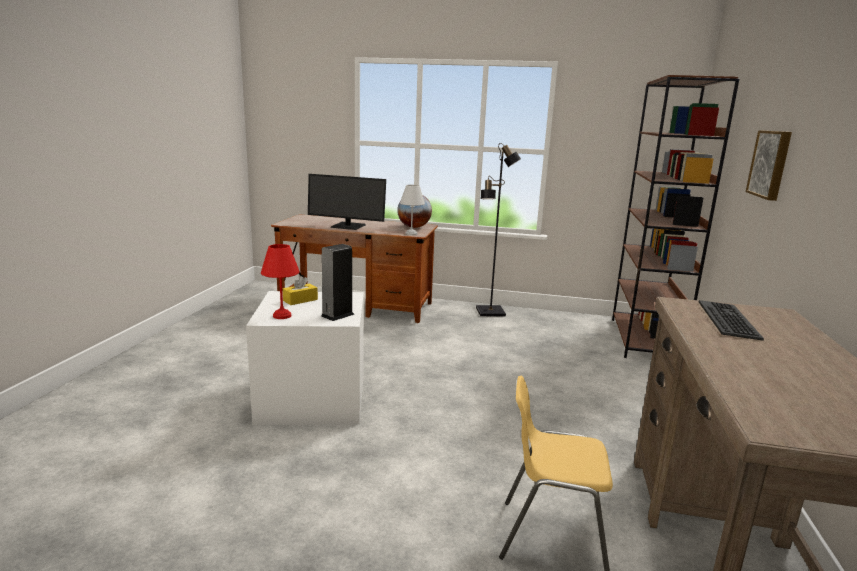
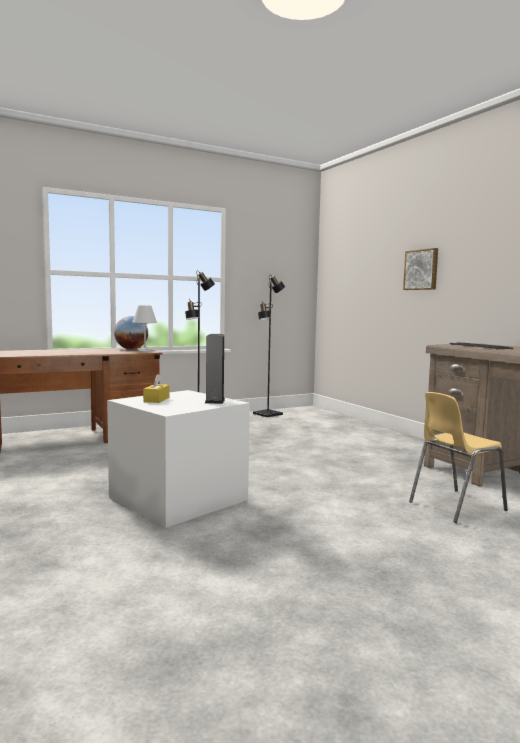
camera: 40 degrees left, 10 degrees down
(282, 315) = (174, 407): red table lamp -> none
(348, 226) = (71, 352): monitor -> none
(581, 321) = (267, 414): none -> black floor lamp
(645, 340) = (321, 415): brown bookcase -> none

